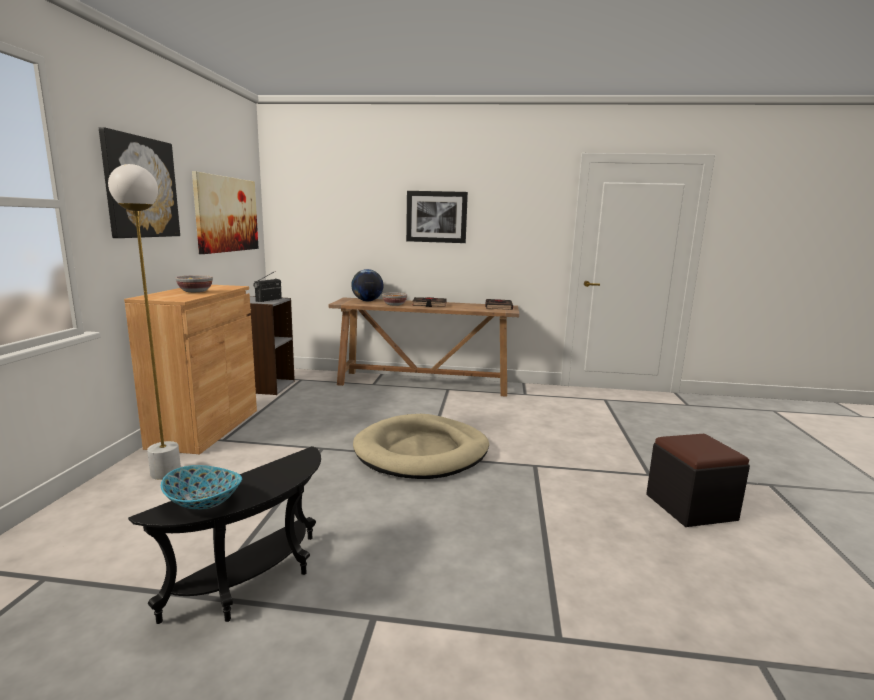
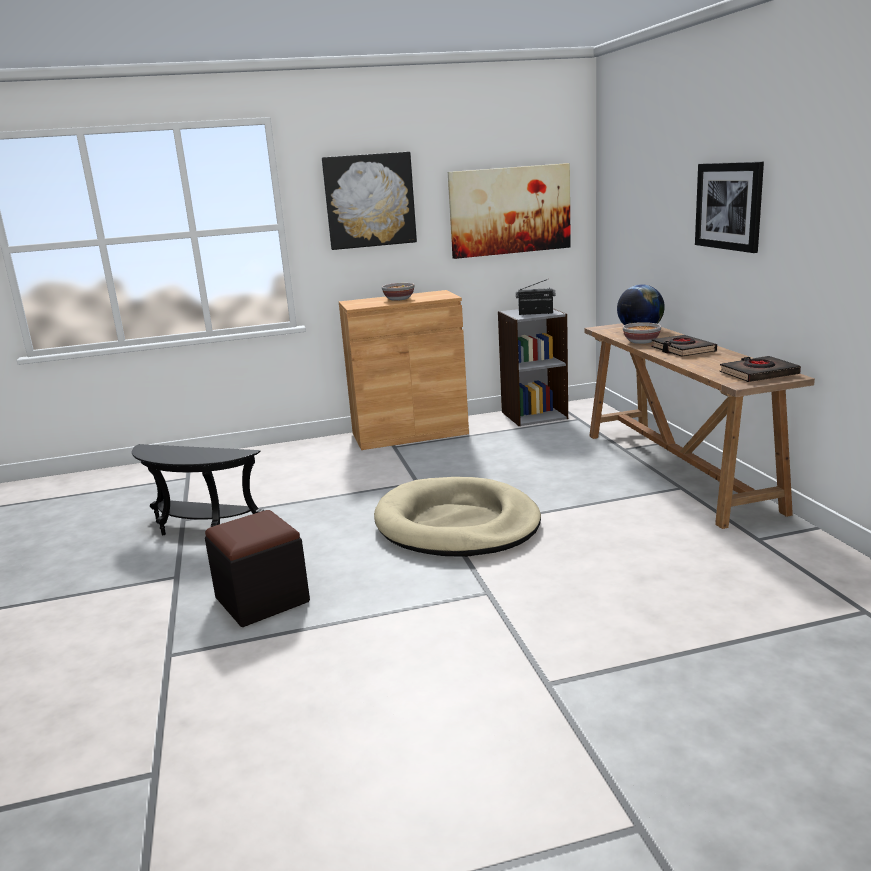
camera: 70 degrees right, 5 degrees up
(165, 473) = (322, 453): white floor lamp -> none
(203, 503) = (158, 451): bowl -> none
(690, 507) = (465, 726): black ottoman -> black ottoman (262, 600)

